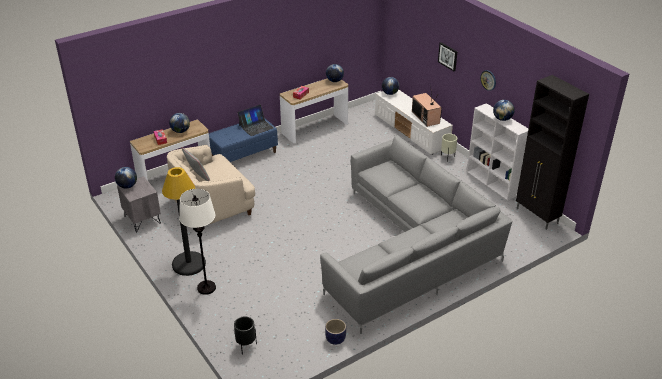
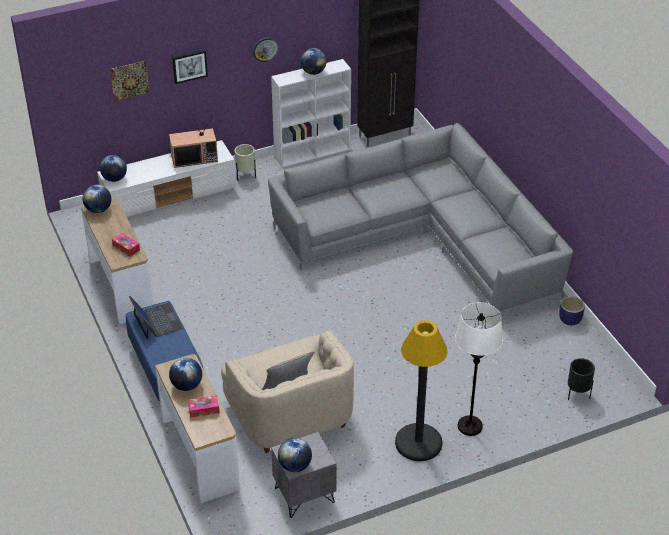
camera: 80 degrees left, 5 degrees up
(419, 40) = (129, 80): none -> picture

